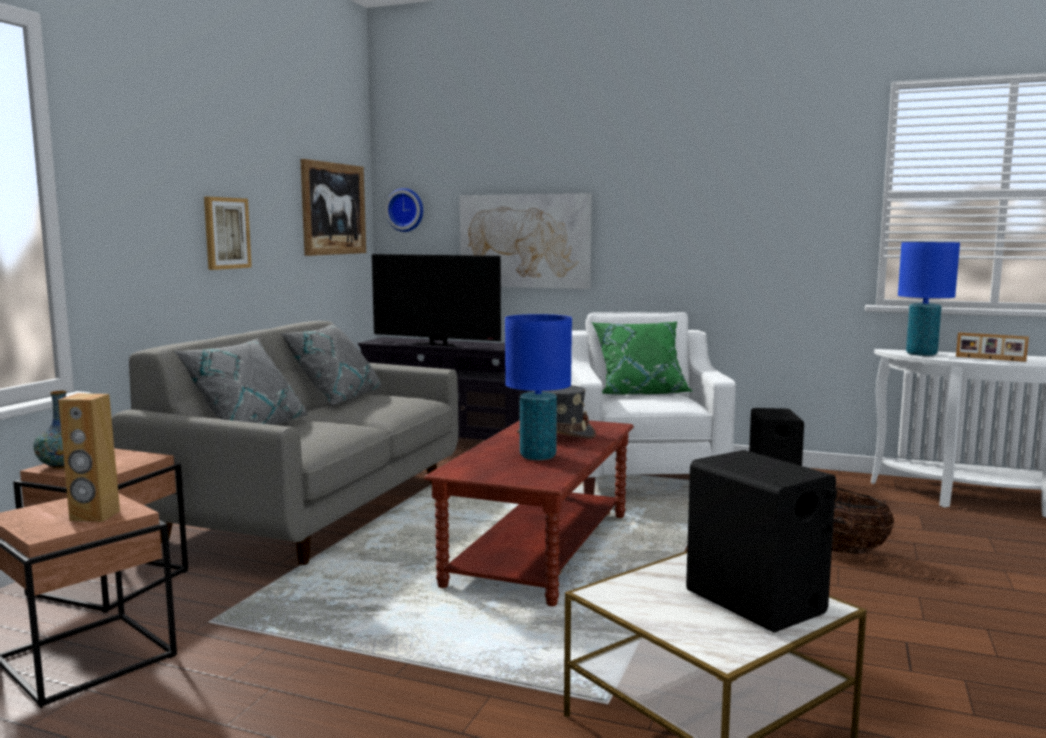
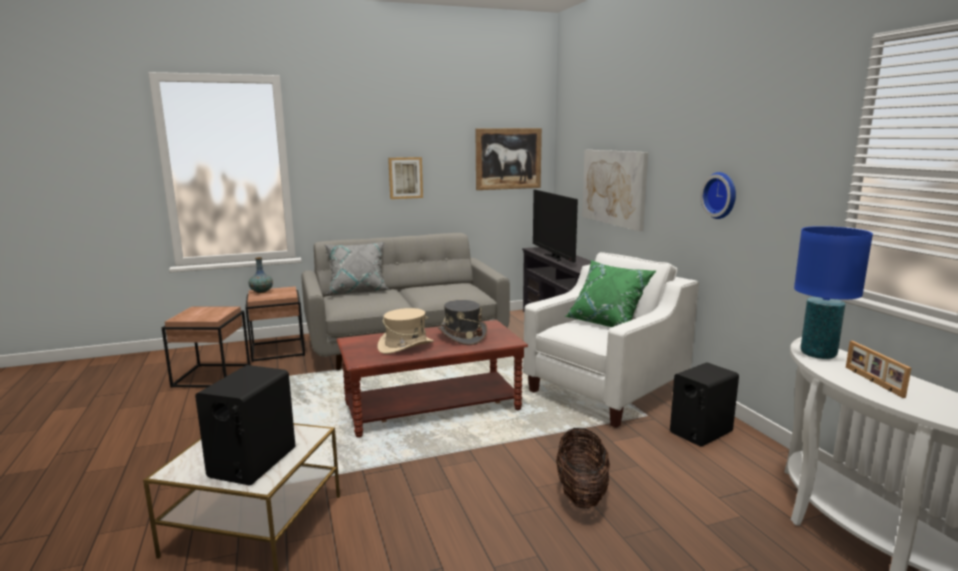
camera: 50 degrees right, 5 degrees up
(94, 516) = (203, 316): brown speaker -> none
(336, 399) = (441, 283): grey pillow -> none
(406, 210) = (565, 158): wall clock -> wall clock (721, 195)
(538, 457) = (406, 346): blue table lamp -> beige hat

